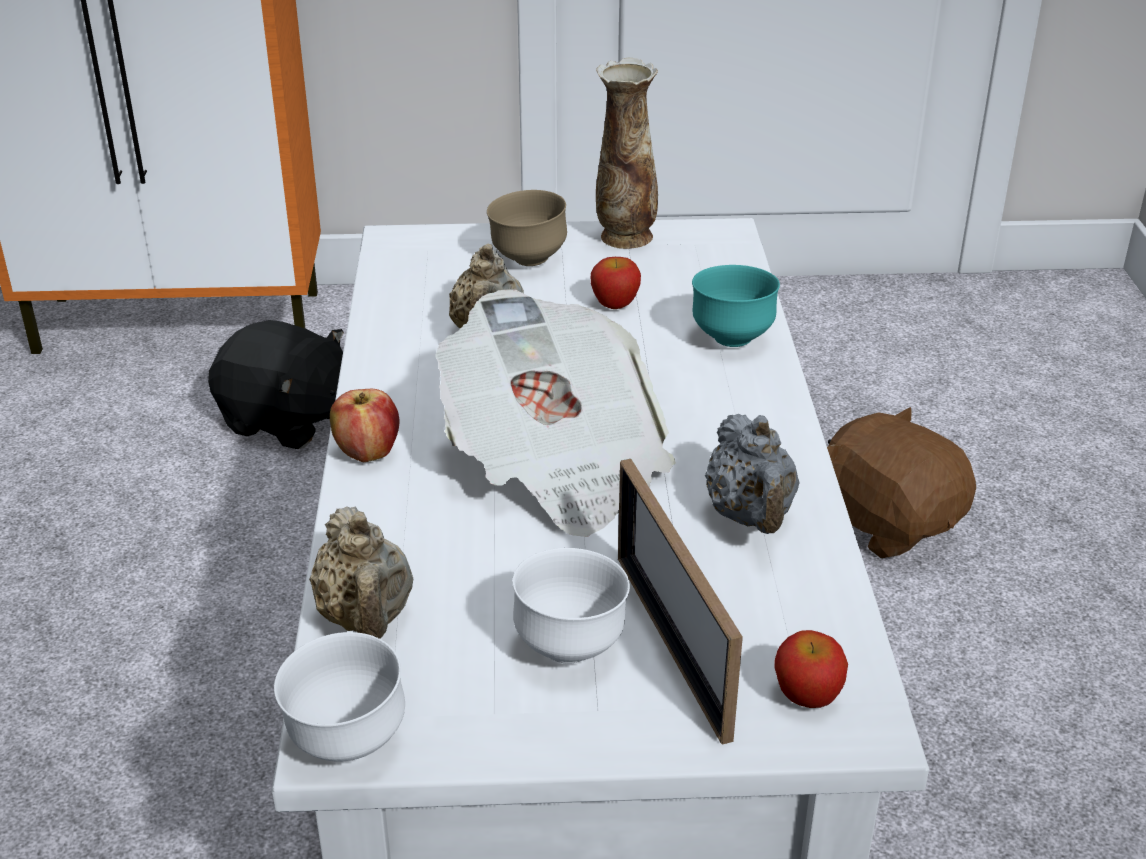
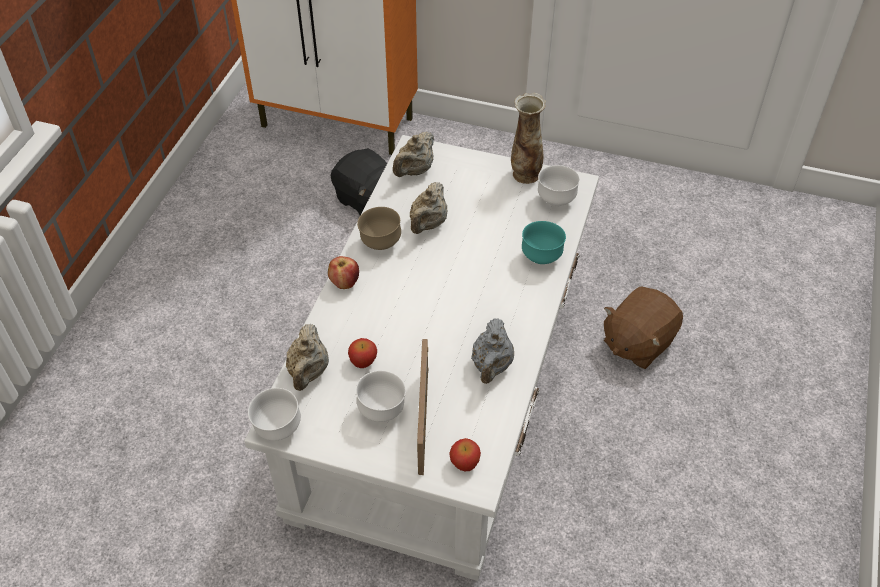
camera: 20 degrees right, 15 degrees up
(417, 267) = (414, 171): none -> beige teapot
(527, 260) = (469, 179): brown bowl -> brown bowl (380, 243)
(556, 463) = (422, 311): newspaper -> none
(615, 303) = (497, 219): apple -> apple (363, 361)
(703, 260) = (556, 200): none -> white bowl
(888, 522) = (637, 342): brown plush toy -> brown plush toy turned 120 degrees counterclockwise

